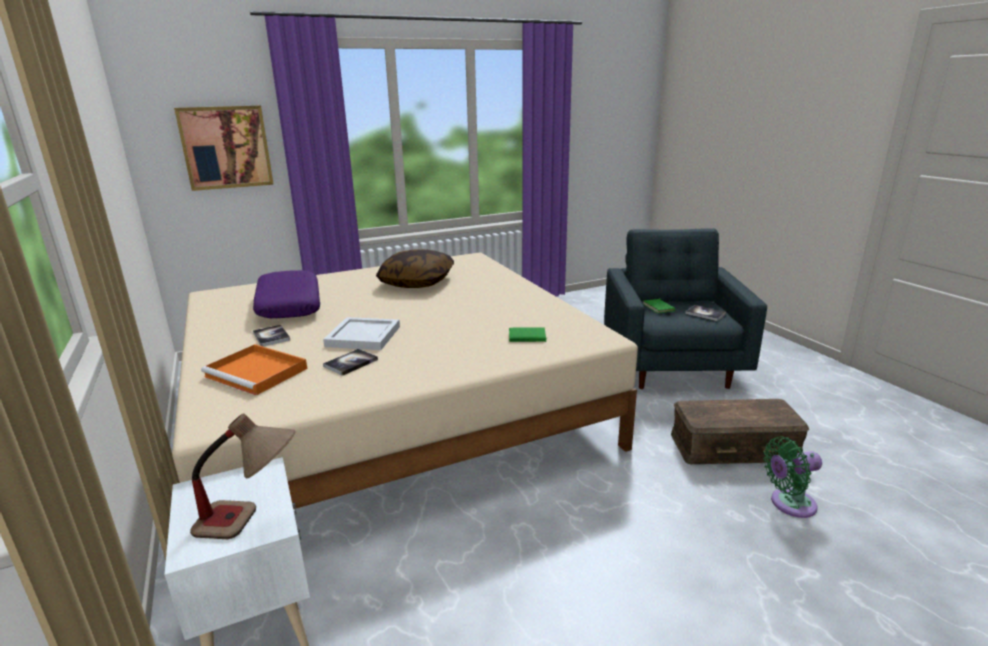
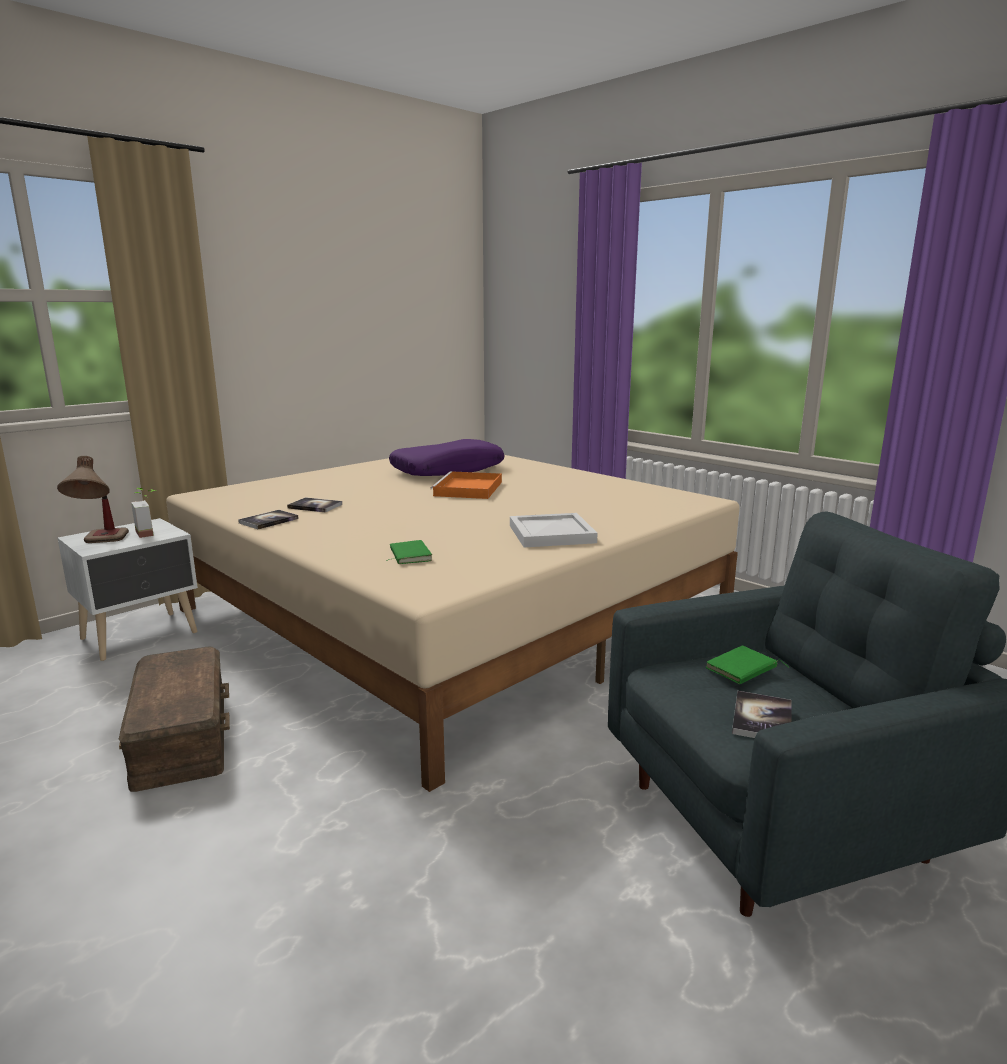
camera: 70 degrees right, 5 degrees down
(226, 147) = (544, 316): picture -> none
(242, 486) = (150, 532): none -> potted plant
(258, 373) = (290, 488): orange tray -> orange tray (468, 489)
(271, 337) = (367, 478): book -> book (269, 521)
(364, 336) = (382, 500): white tray -> white tray (553, 534)
(417, 282) = (563, 493): pillow -> none
(734, 447) = (484, 918): brown storage box -> brown storage box (179, 735)
(789, 504) = (306, 997): green fan -> none

